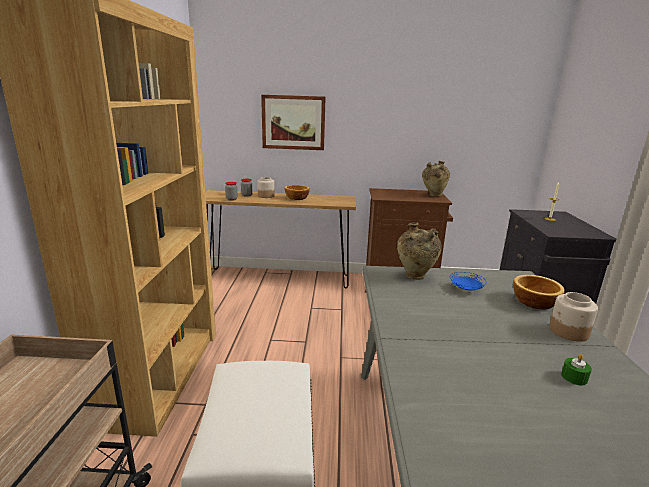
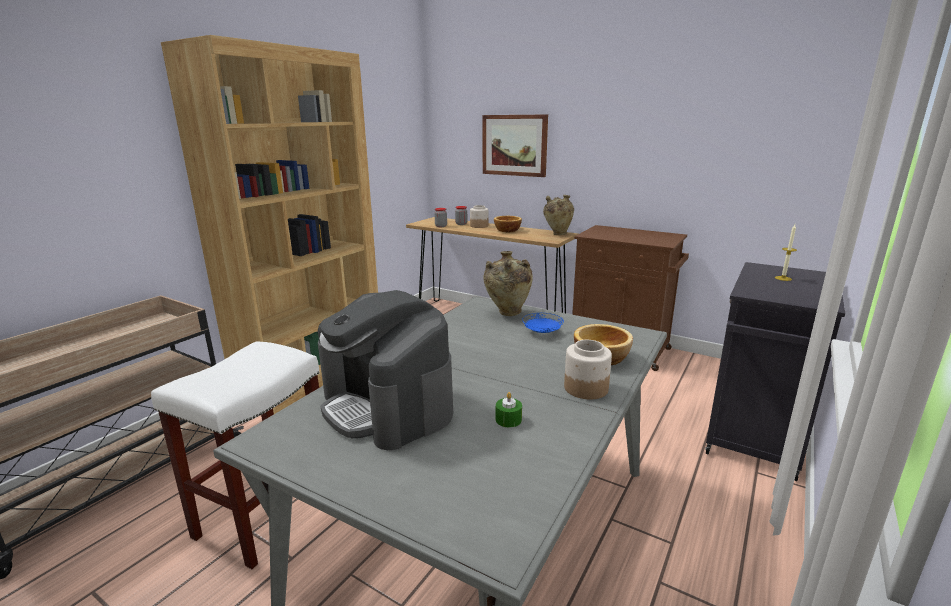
camera: 30 degrees right, 0 degrees up
(433, 195) = (664, 238): beige vase -> beige vase (557, 234)
(479, 398) = (387, 406): none -> coffee machine

